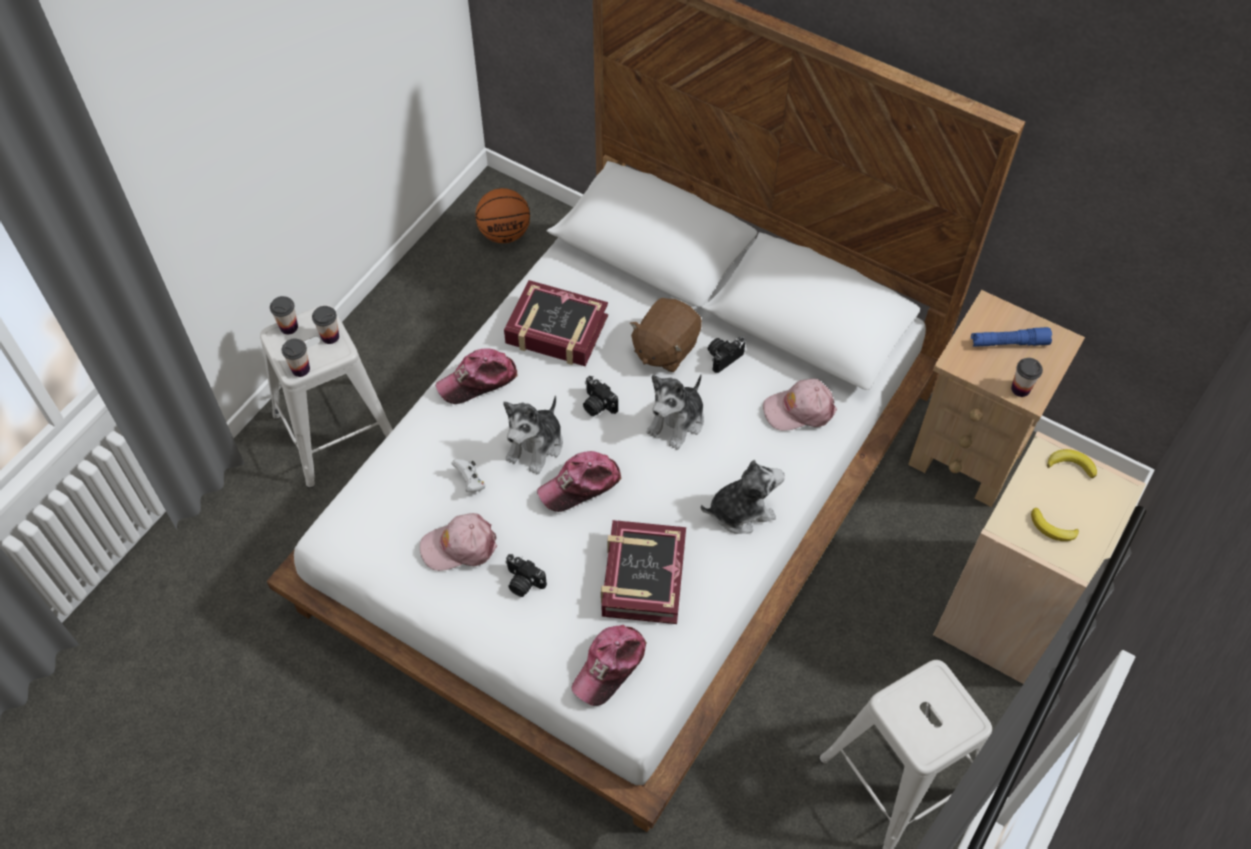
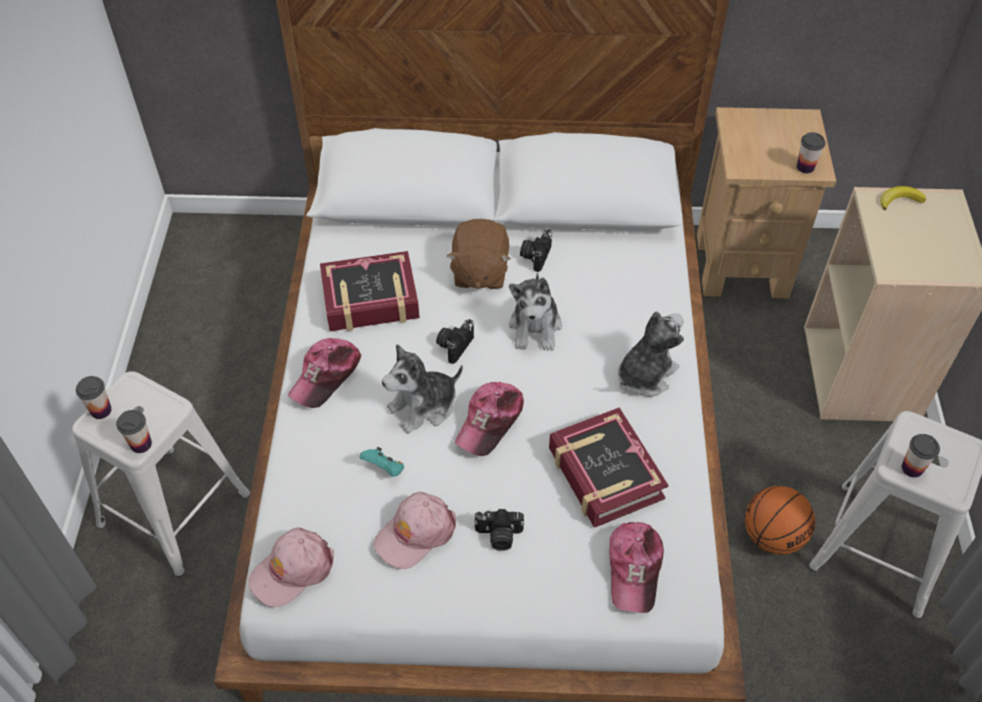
camera: 30 degrees left, 5 degrees down
(330, 336) = (152, 399): cup -> cup (912, 468)
(470, 481) = (384, 468): white game controller -> turquoise game controller
(504, 233) = (227, 262): basketball -> basketball (772, 536)
(536, 445) = (424, 407): plush toy -> plush toy turned 60 degrees clockwise
(597, 405) = (454, 345): camera -> camera turned 105 degrees clockwise
(799, 409) = (631, 269): pink cap -> pink cap (292, 570)
(1008, 343) = (769, 137): blue flashlight -> none
(1052, 529) = (926, 254): banana -> none

